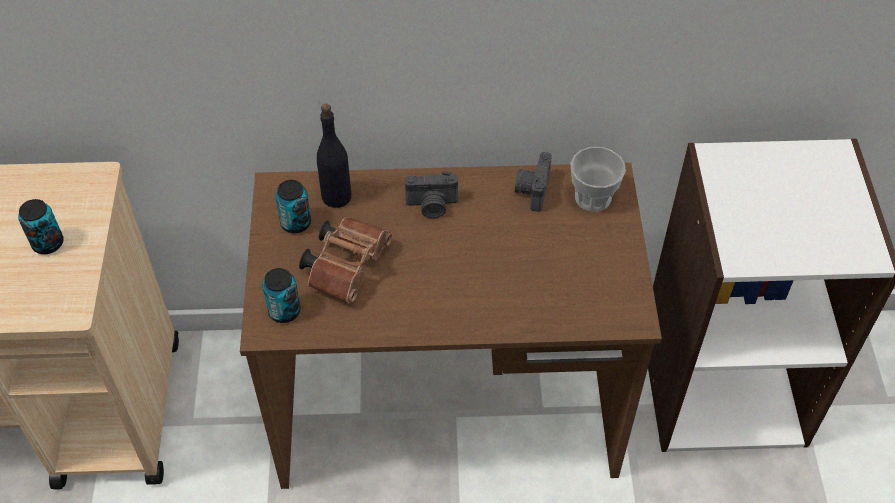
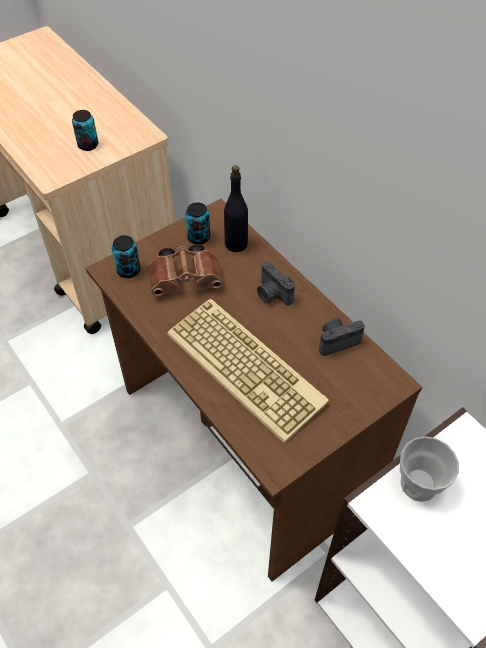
camera: 55 degrees right, 0 degrees up
(506, 276) = (248, 367): none -> keyboard
(593, 198) = (364, 380): cup -> cup (419, 484)

